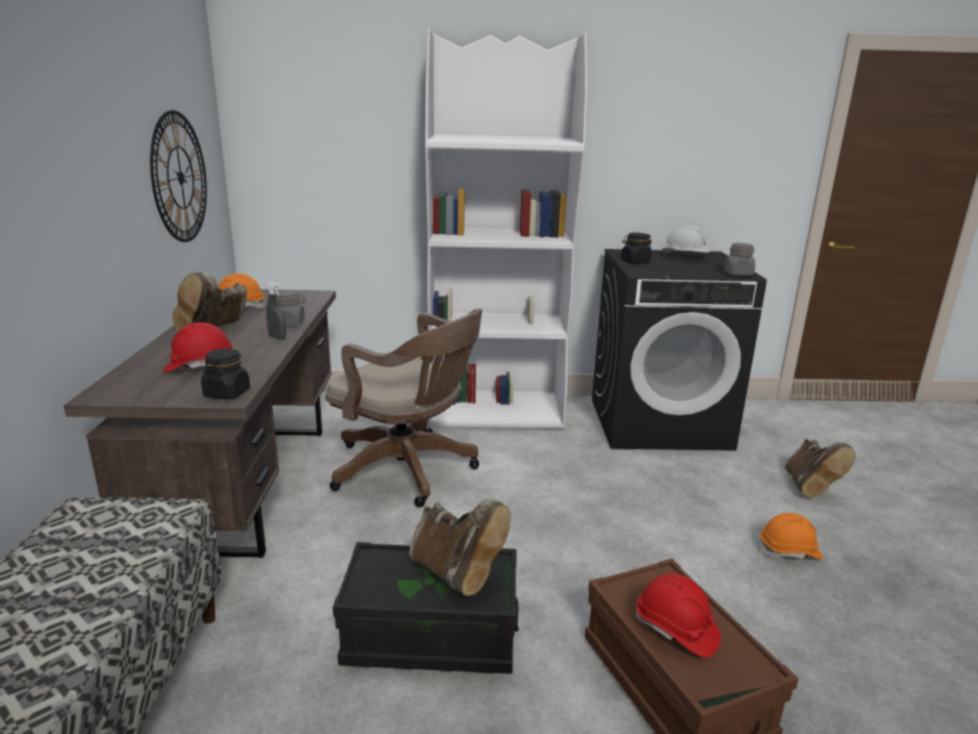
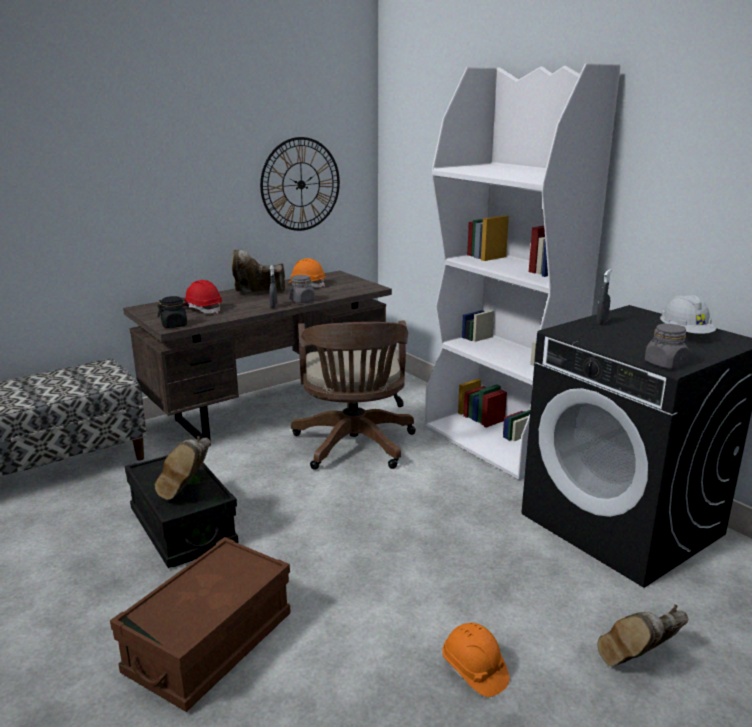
camera: 55 degrees right, 0 degrees up
(635, 262) = (601, 323): black jar -> grey spray bottle
(676, 630) = (196, 588): red hard hat -> none

